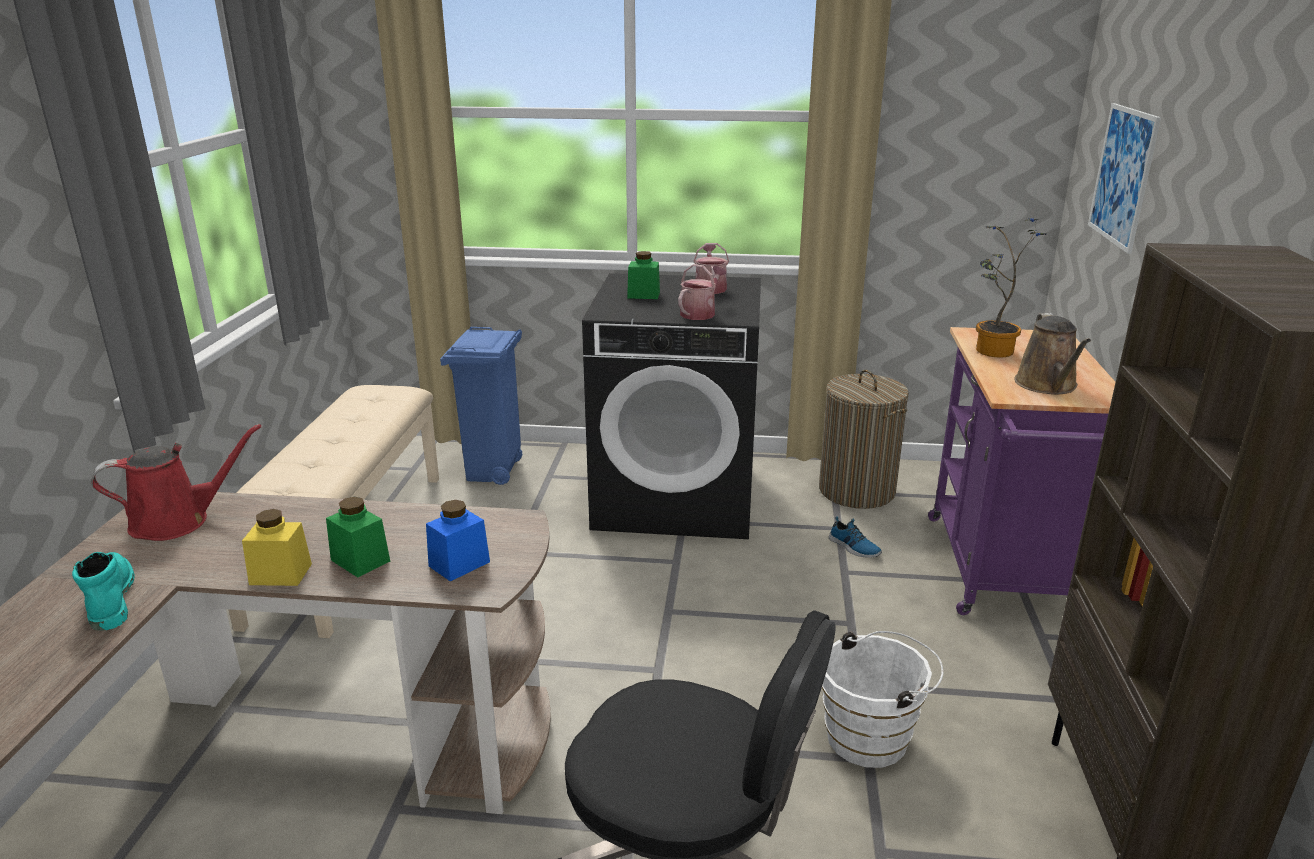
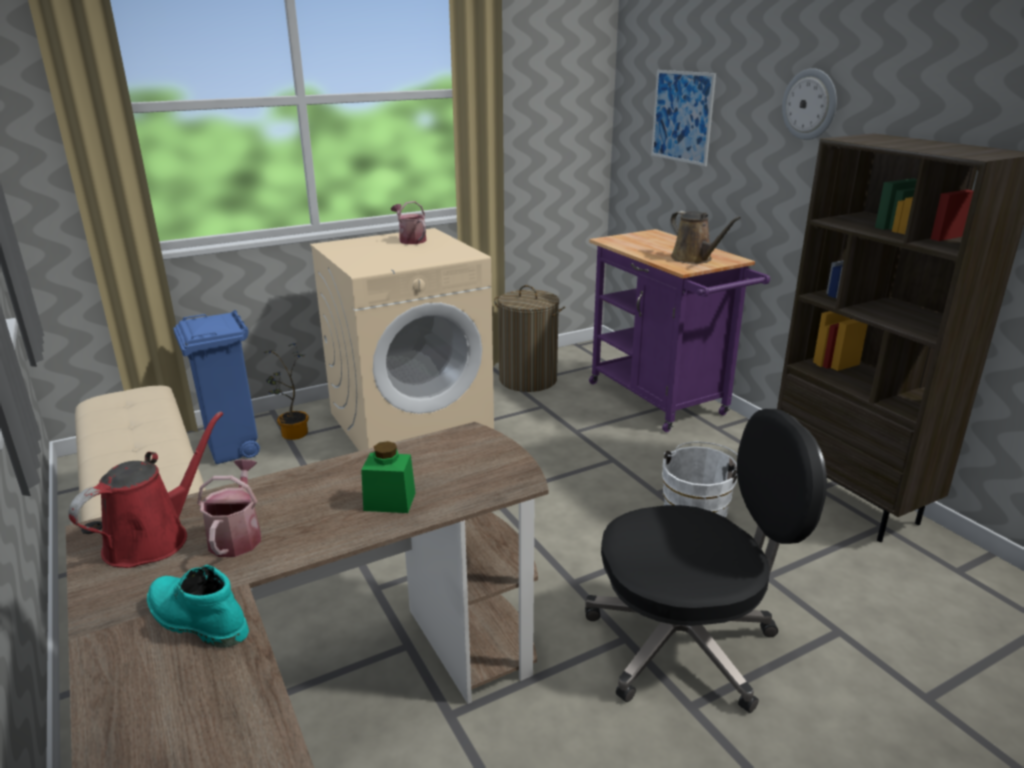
camera: 35 degrees left, 0 degrees up
(280, 574) = (336, 536): yellow jar -> none
(459, 564) = (472, 475): blue jar -> none
(643, 295) = (369, 253): green jar -> none
(676, 498) = (411, 422): black washing machine -> beige washing machine
(700, 313) = (435, 256): watering can -> watering can (237, 535)
(853, 547) = (565, 415): shoe -> none
(991, 352) = (636, 248): potted plant -> potted plant (292, 435)
(1237, 183) = (810, 104): none -> wall clock

